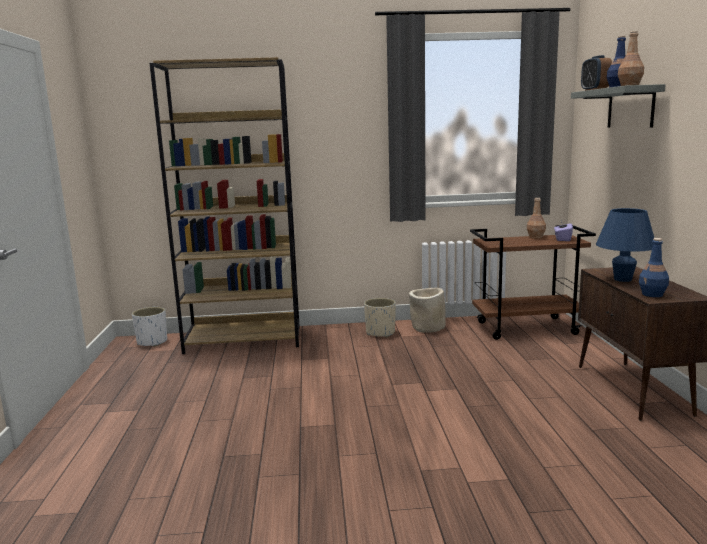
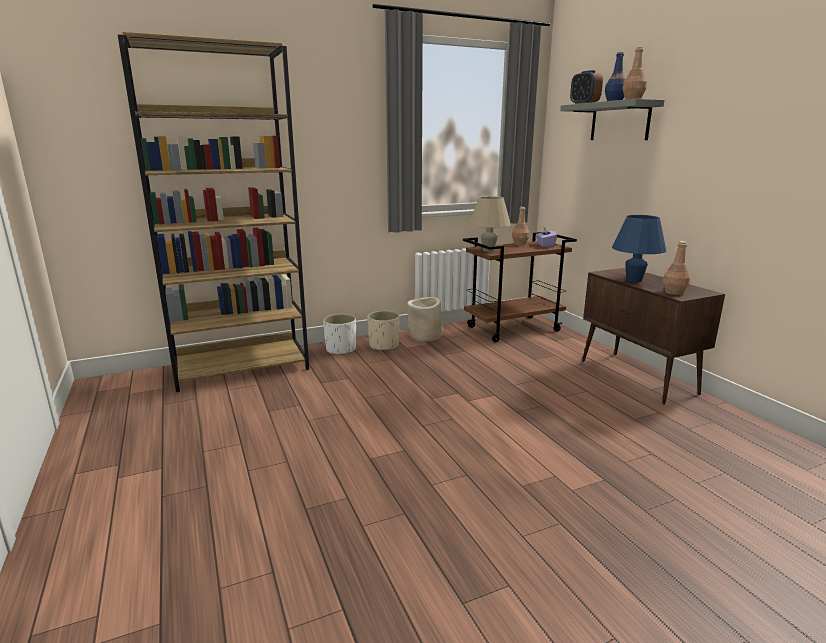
camera: 20 degrees left, 5 degrees up
(152, 342) = (129, 381): white planter -> white planter (341, 350)
(492, 242) = (488, 250): none -> beige table lamp
(652, 294) = (674, 292): blue bottle -> brown bottle

